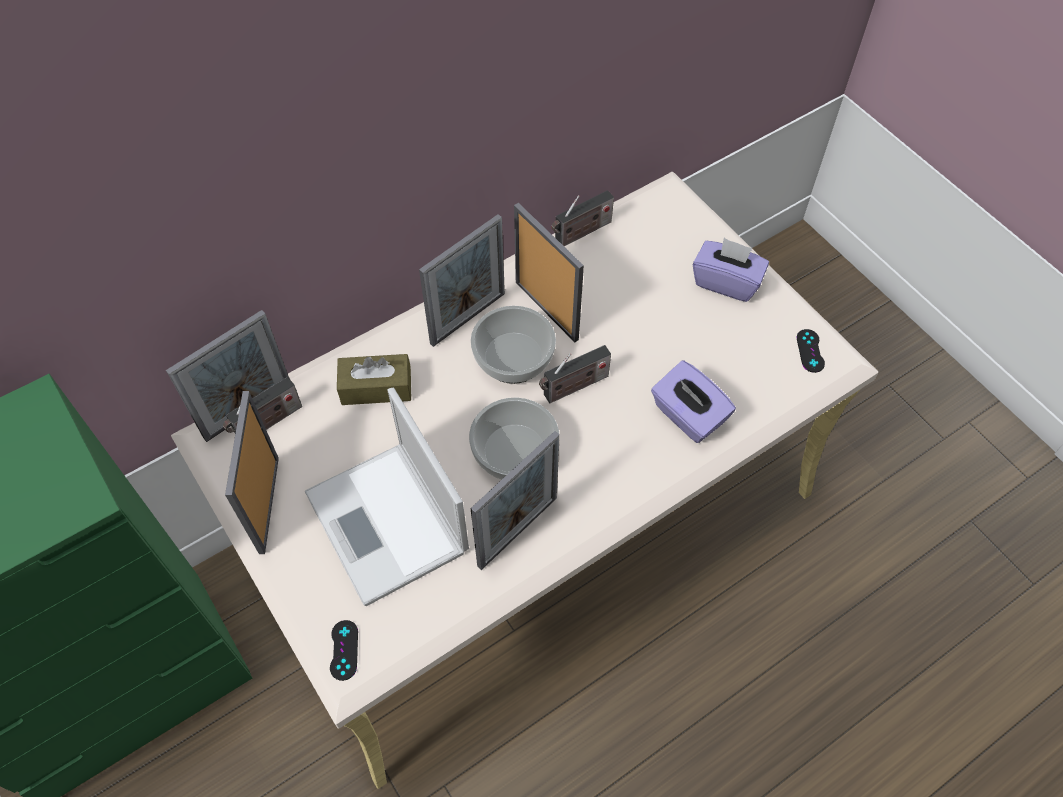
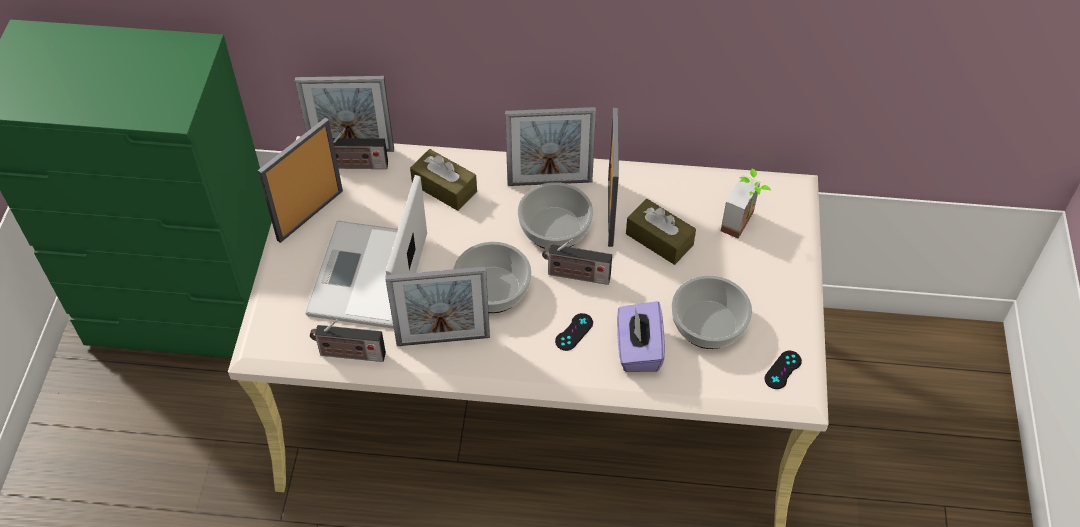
camera: 40 degrees right, 5 degrees down
(344, 650) = (270, 331): black game controller -> black game controller (574, 332)
(581, 233) = (692, 175): radio -> radio (349, 354)
(610, 307) = (659, 239): none -> brown tissue box
(663, 248) = (744, 224): none -> potted plant
(720, 353) = (709, 324): none -> bowl
(726, 282) = (769, 279): purple tissue box -> none

